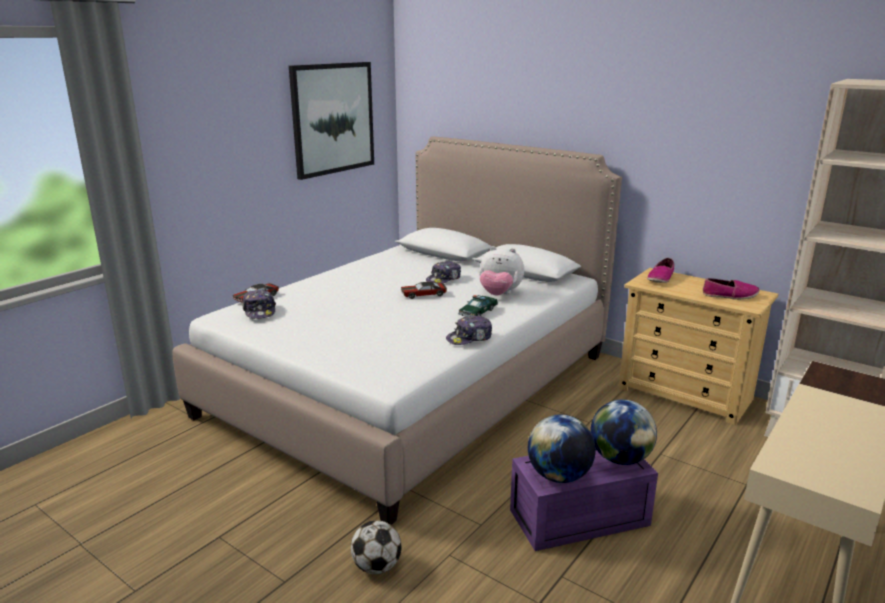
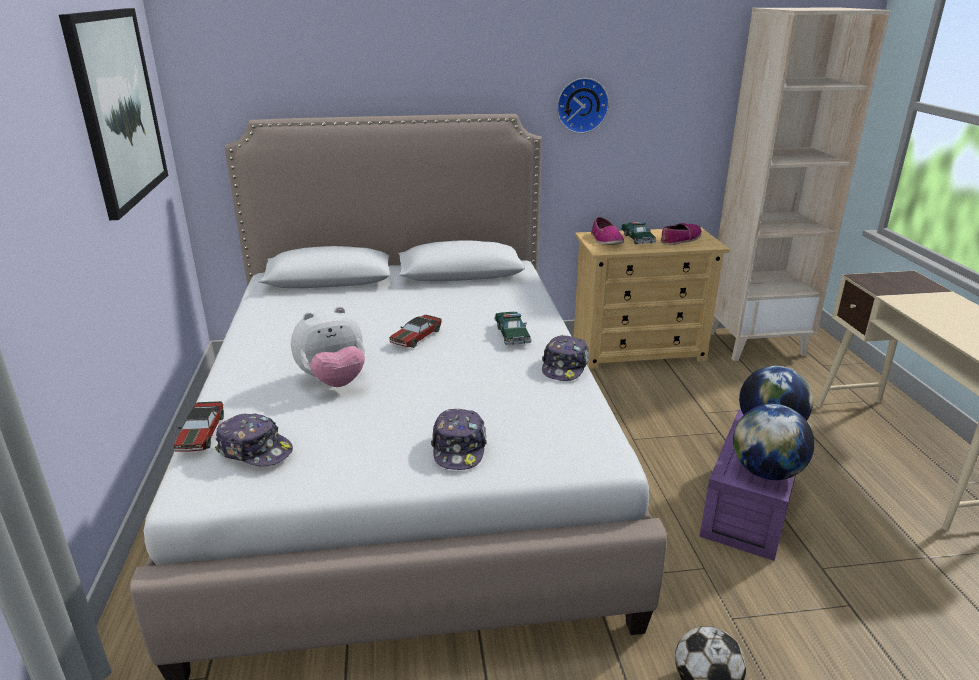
camera: 45 degrees left, 5 degrees up
(444, 279) = (397, 310): cap -> cap (459, 448)
(499, 294) = (488, 307): plush toy -> plush toy (333, 381)
(666, 155) = (581, 105): none -> wall clock
(691, 284) = (637, 239): none -> toy car

